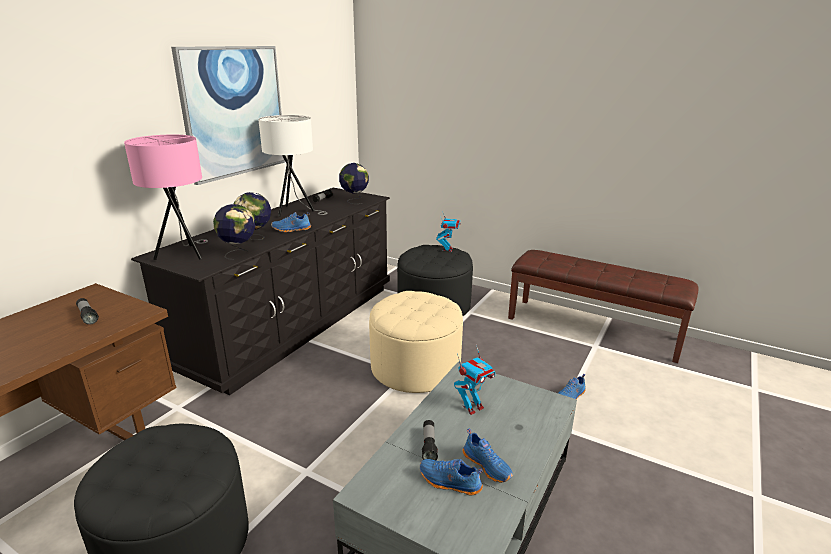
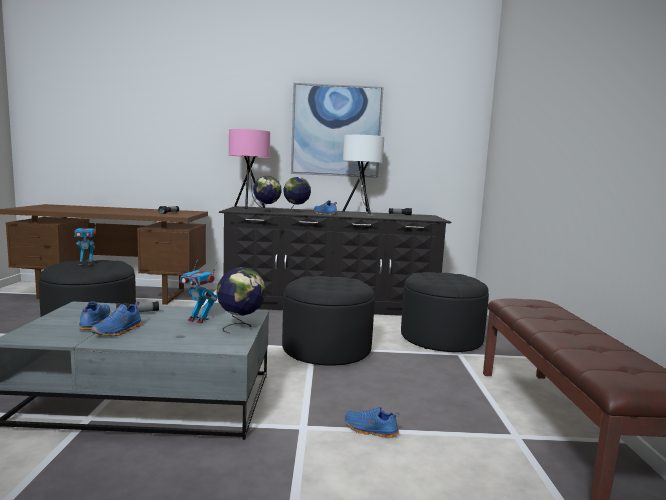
camera: 60 degrees right, 15 degrees down
(354, 200) = (417, 218): globe -> globe (241, 327)
(415, 367) = (326, 349): beige ottoman -> black ottoman
(447, 249) = (469, 280): toy robot -> toy robot (86, 263)

